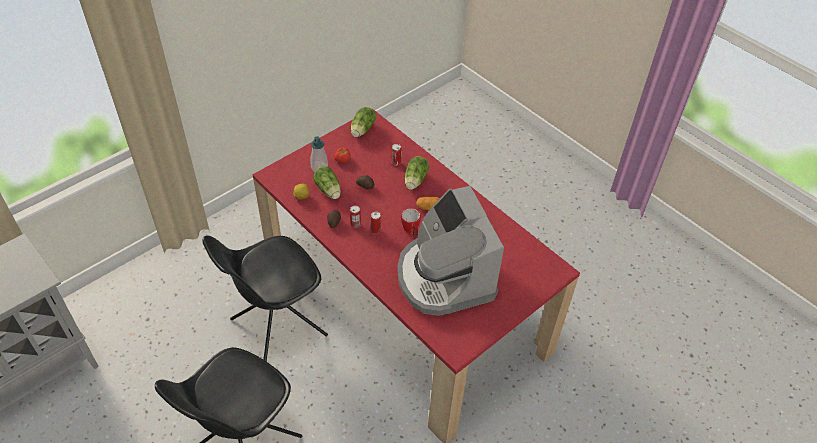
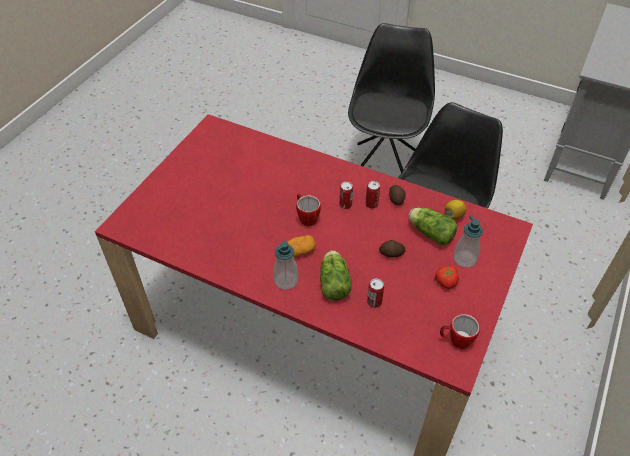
camera: 160 degrees right, 0 degrees up
(362, 130) = (456, 340): lettuce -> mug
(444, 277) = (247, 180): coffee machine -> none
(446, 191) = (286, 280): none -> soap dispenser

